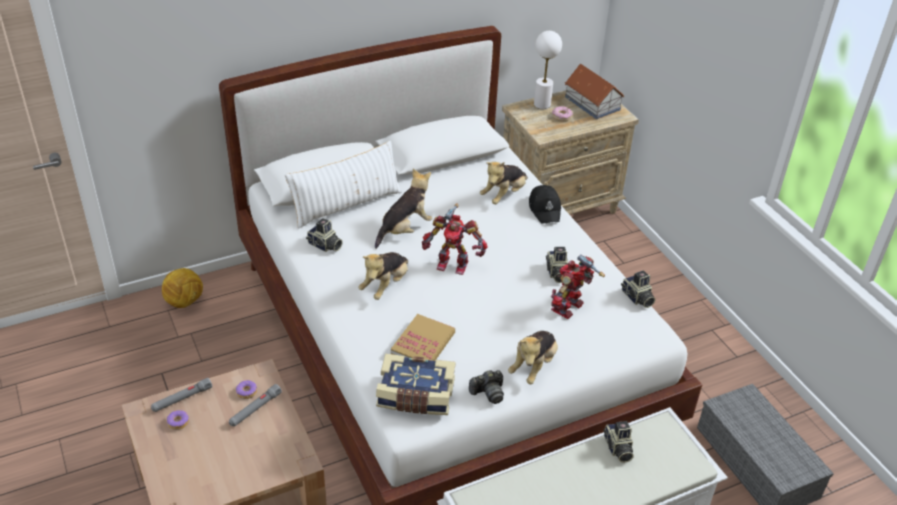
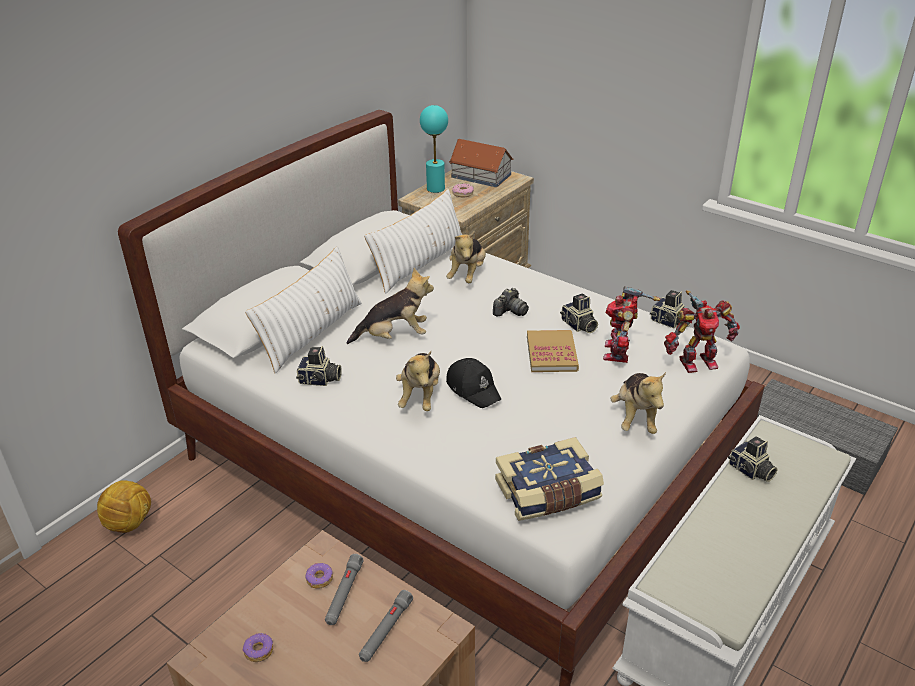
camera: 25 degrees left, 5 degrees down
(182, 399) = (243, 621): grey flashlight -> grey flashlight (386, 630)
(404, 229) = (394, 336): plush toy -> plush toy turned 60 degrees clockwise
(423, 343) = (510, 437): book -> book (551, 353)
(453, 264) = (472, 351): toy robot -> toy robot (696, 361)
(473, 172) = (419, 264): none -> white pillow
(488, 393) = (616, 460): camera -> camera (510, 311)
(542, 104) = (436, 188): white table lamp -> turquoise table lamp
(545, 209) = (517, 274): black cap -> black cap (473, 388)

